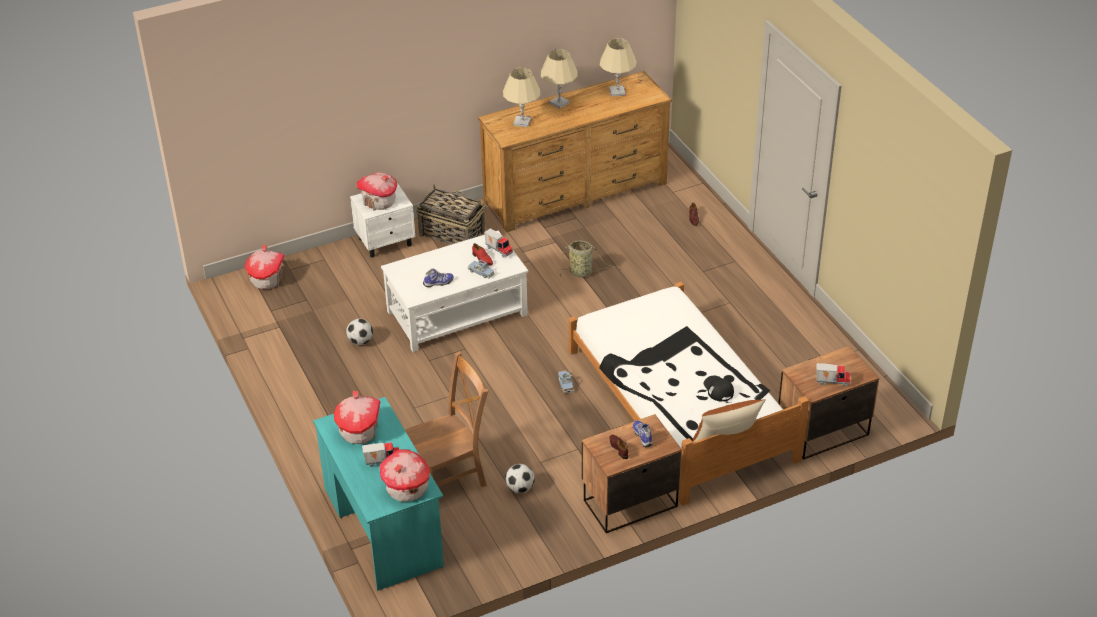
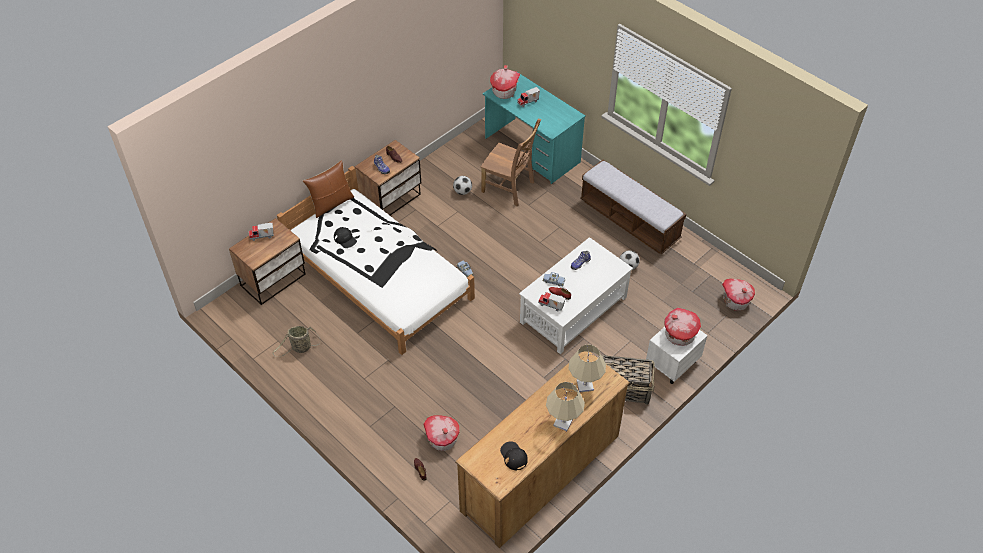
camera: 160 degrees right, 10 degrees up
(317, 393) = (629, 220): none -> bench
(359, 431) = (553, 115): toy house -> toy house (442, 439)
(450, 476) = (510, 188): brown chair -> brown chair turned 105 degrees counterclockwise
(582, 272) = (495, 376): basket -> basket (300, 348)
(617, 92) = (513, 456): beige table lamp -> black cap

